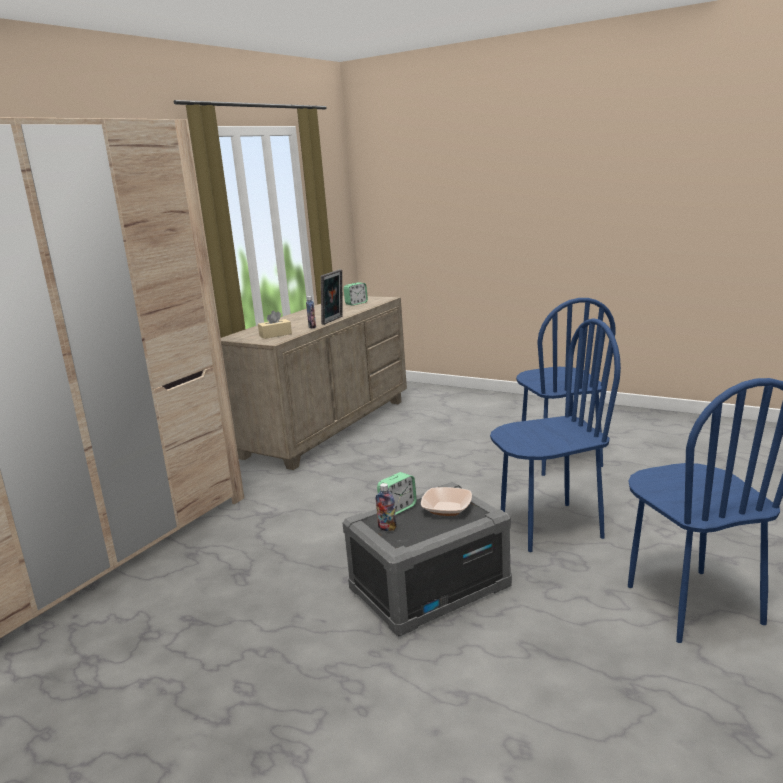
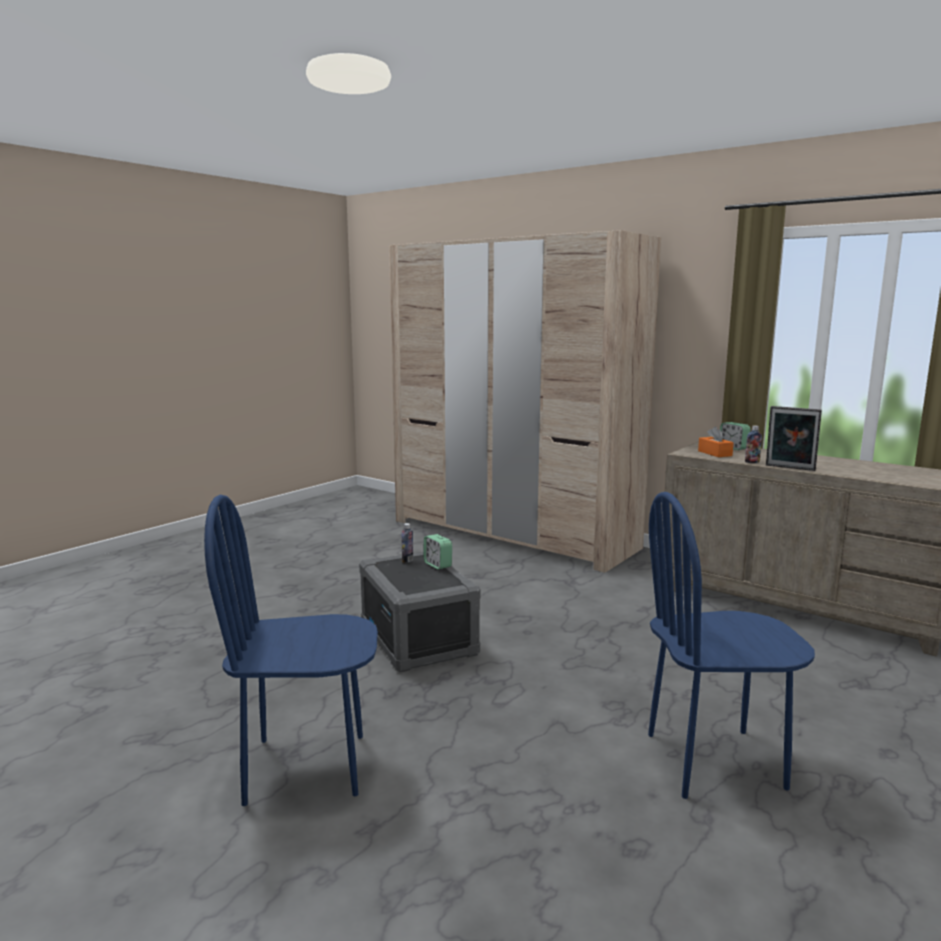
camera: 95 degrees right, 5 degrees down
(275, 335) = (715, 453): beige tissue box -> orange tissue box
(356, 303) = (908, 476): alarm clock -> alarm clock (733, 448)
(447, 509) = (426, 581): bowl -> none
(550, 527) = (501, 713): blue chair -> none

